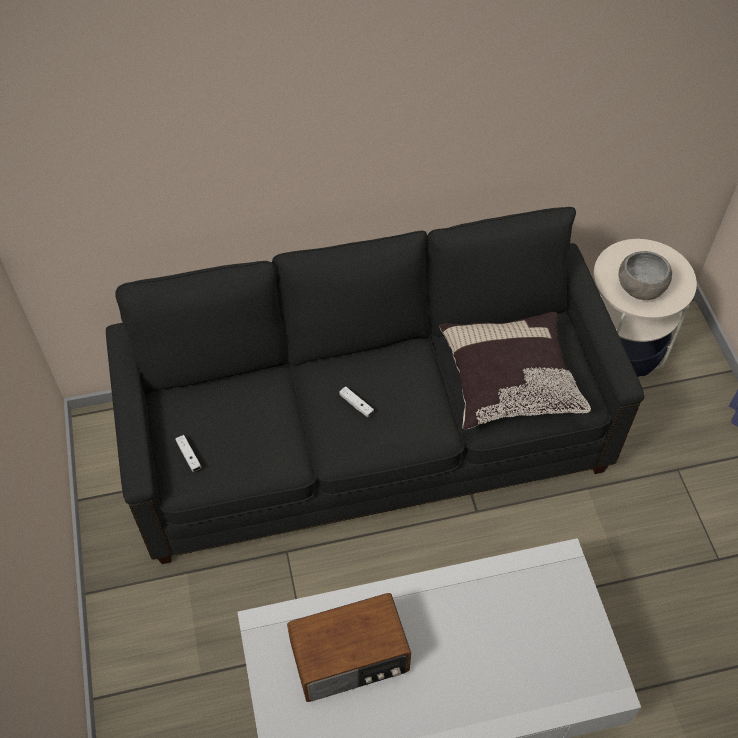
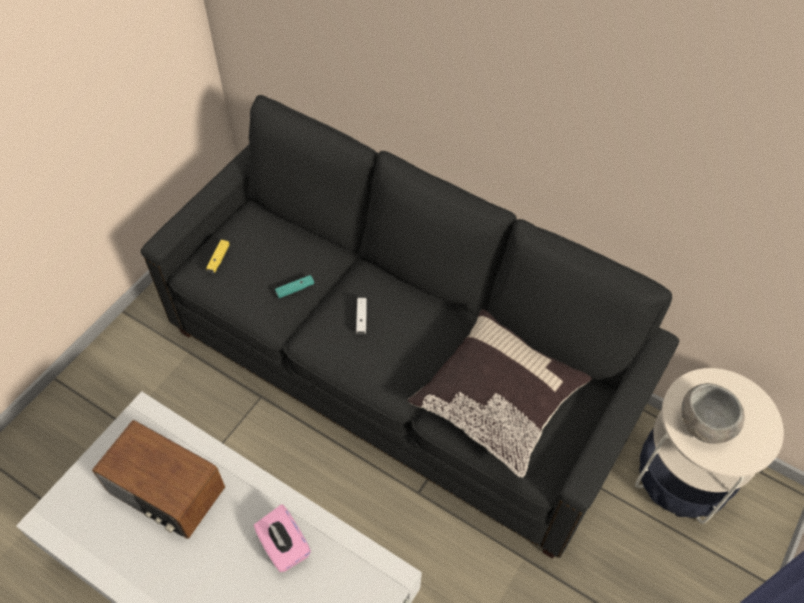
camera: 45 degrees right, 0 degrees up
(189, 456) = (218, 259): white game controller -> yellow game controller
(279, 427) = (295, 289): none -> turquoise game controller
(476, 610) = (284, 546): none -> pink tissue box

